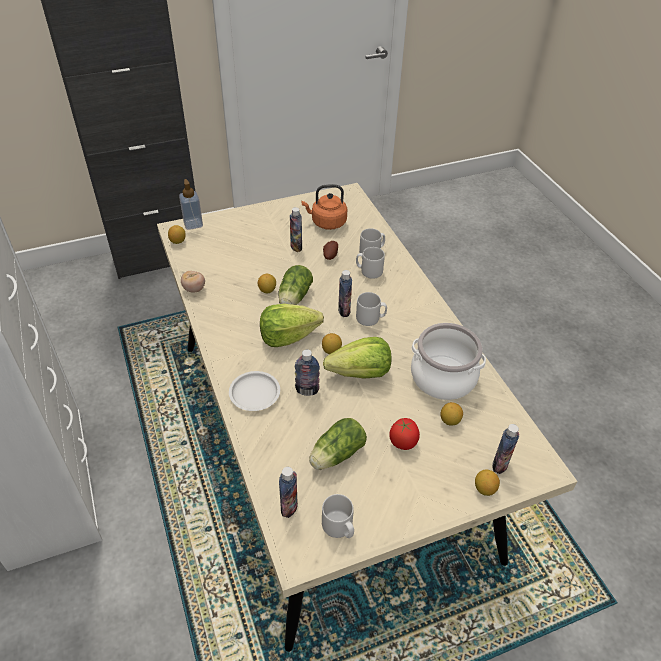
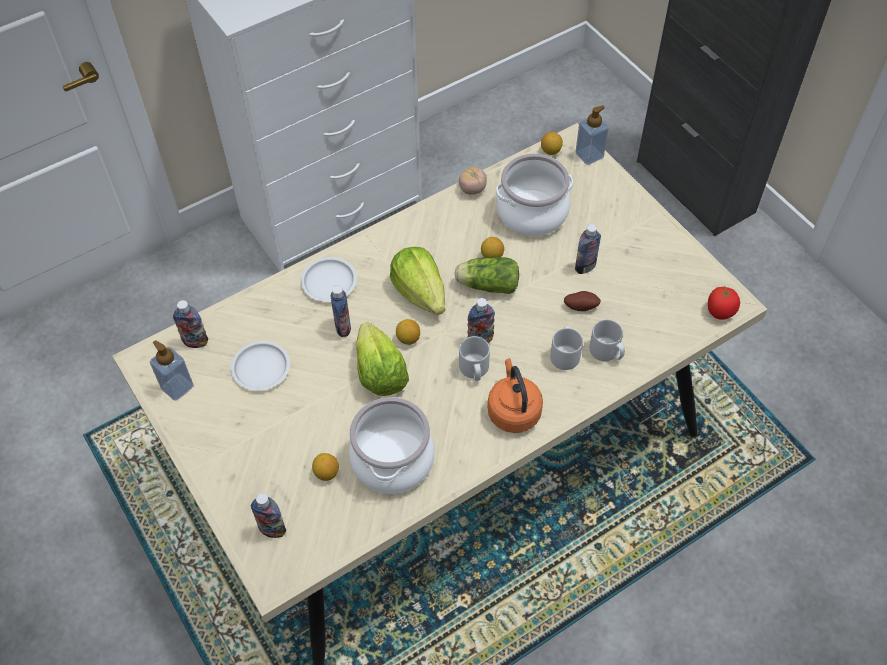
camera: 80 degrees right, 10 degrees up
(234, 262) = (532, 212): none -> cooking pot
(327, 222) = (651, 290): orange kettle -> orange kettle (513, 410)
(335, 455) = (261, 369): lettuce -> white plate
(339, 527) = (177, 387): grey mug -> soap dispenser
(403, 442) = (288, 429): tomato -> tomato (720, 312)
(484, 489) = (237, 515): lemon -> none

